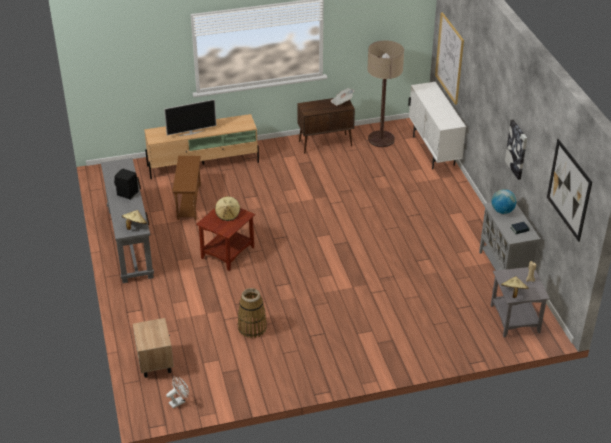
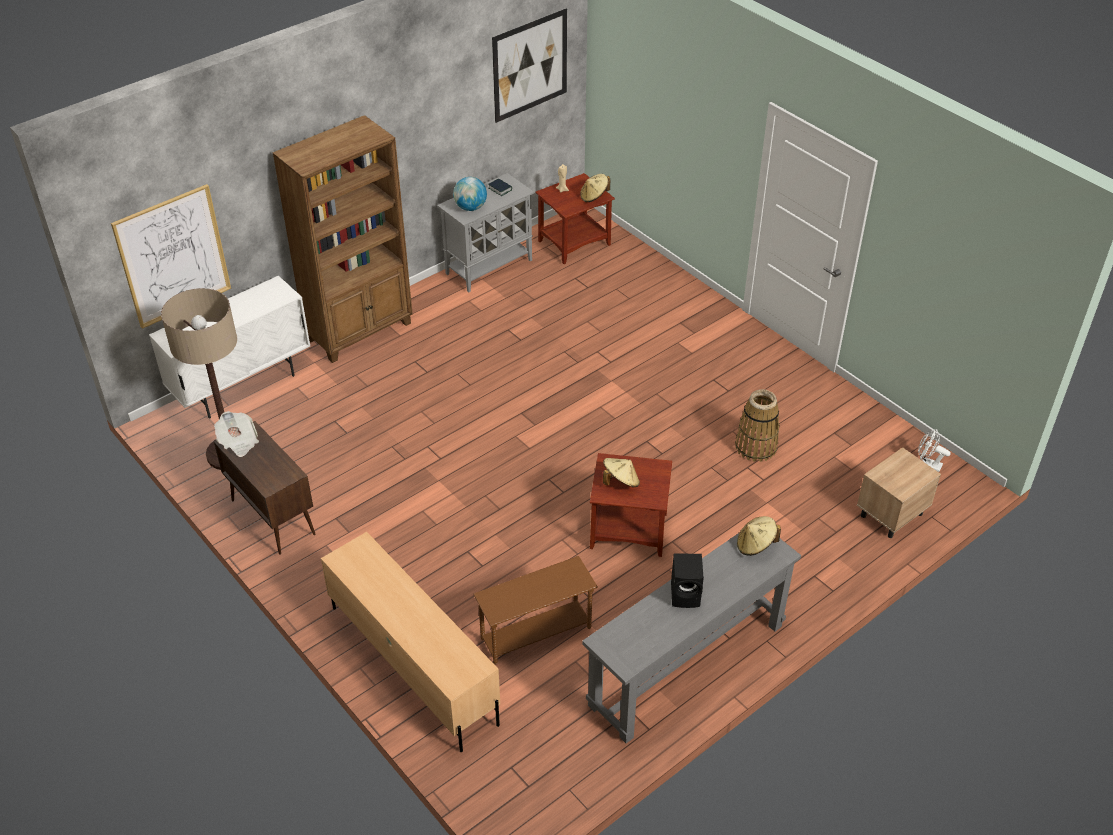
camera: 115 degrees left, 5 degrees up
(191, 133) = (426, 619): television -> none
(461, 200) = (360, 331): none -> brown bookcase
(515, 319) = (573, 242): grey side table -> brown side table
(517, 149) = (412, 150): picture -> none

